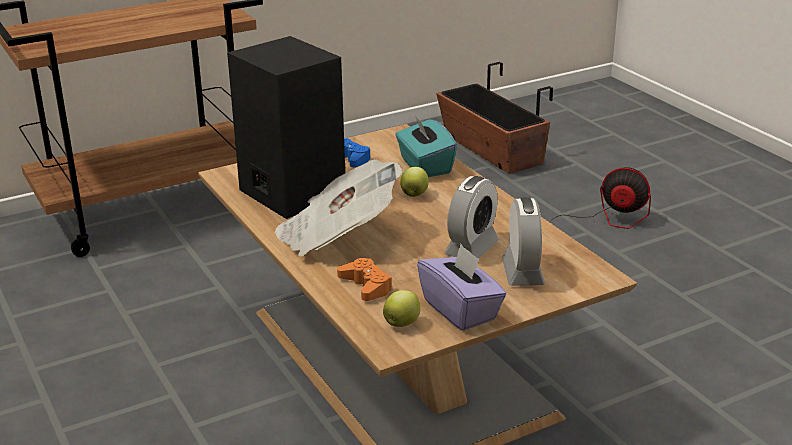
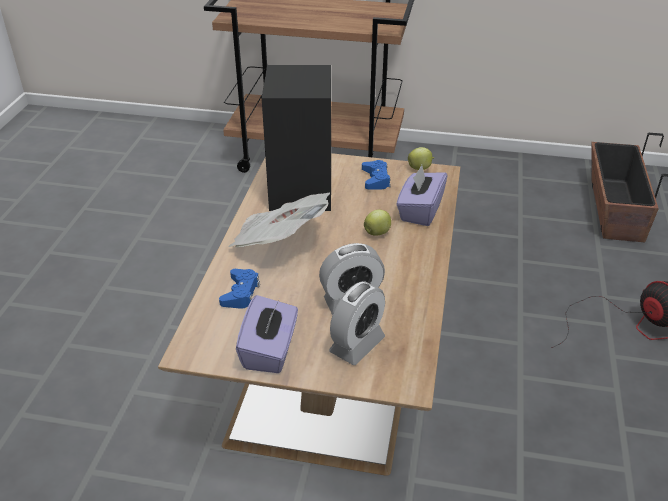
camera: 40 degrees right, 10 degrees up
(366, 286) = (241, 293): orange game controller -> blue game controller
(402, 323) = (220, 338): apple -> apple (420, 168)
(425, 166) = (420, 211): turquoise tissue box -> purple tissue box

